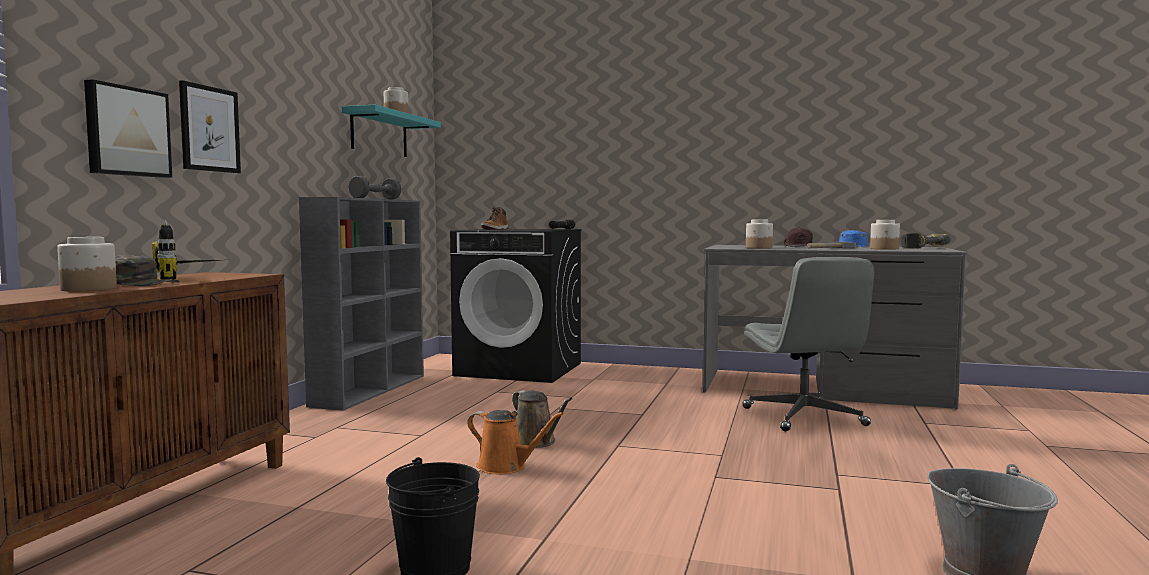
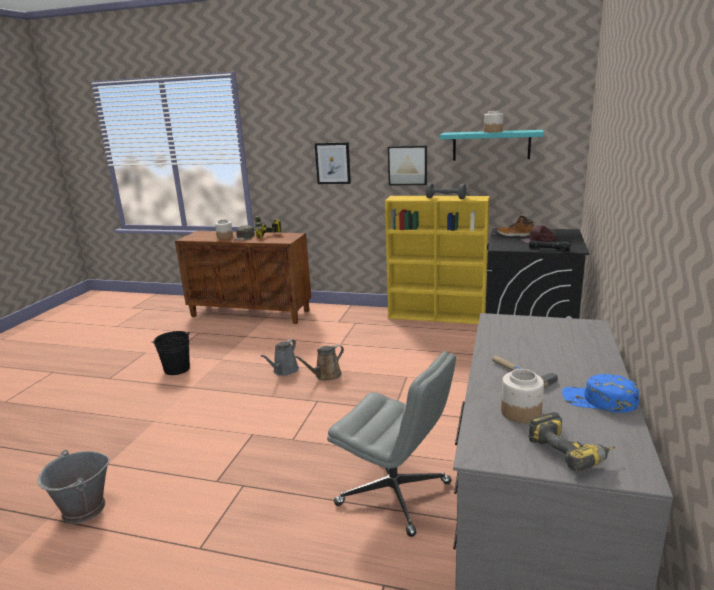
camera: 90 degrees right, 15 degrees up
(126, 131) = (290, 170): picture -> picture (407, 165)
(370, 390) = (437, 316): grey bookcase -> yellow bookcase
(506, 466) = (284, 371): orange watering can -> grey watering can
(759, 248) = (504, 337): jar -> none
(799, 246) = (573, 362): brown cap -> brown cap (538, 241)
(804, 417) = (395, 494): grey office chair -> grey office chair turned 135 degrees counterclockwise

